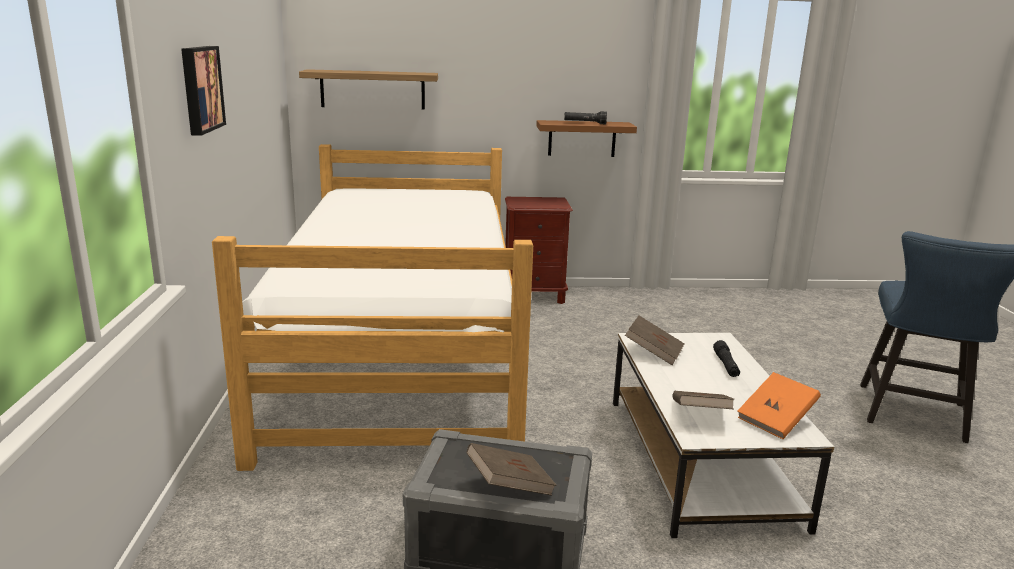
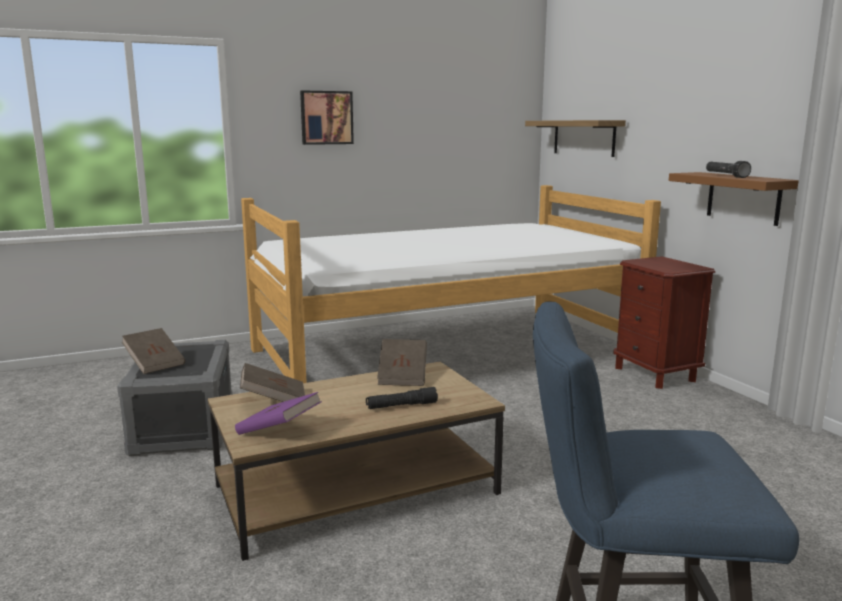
camera: 70 degrees right, 5 degrees down
(700, 461) = (355, 490): white coffee table -> brown coffee table
(776, 420) = (279, 431): orange book -> purple book

